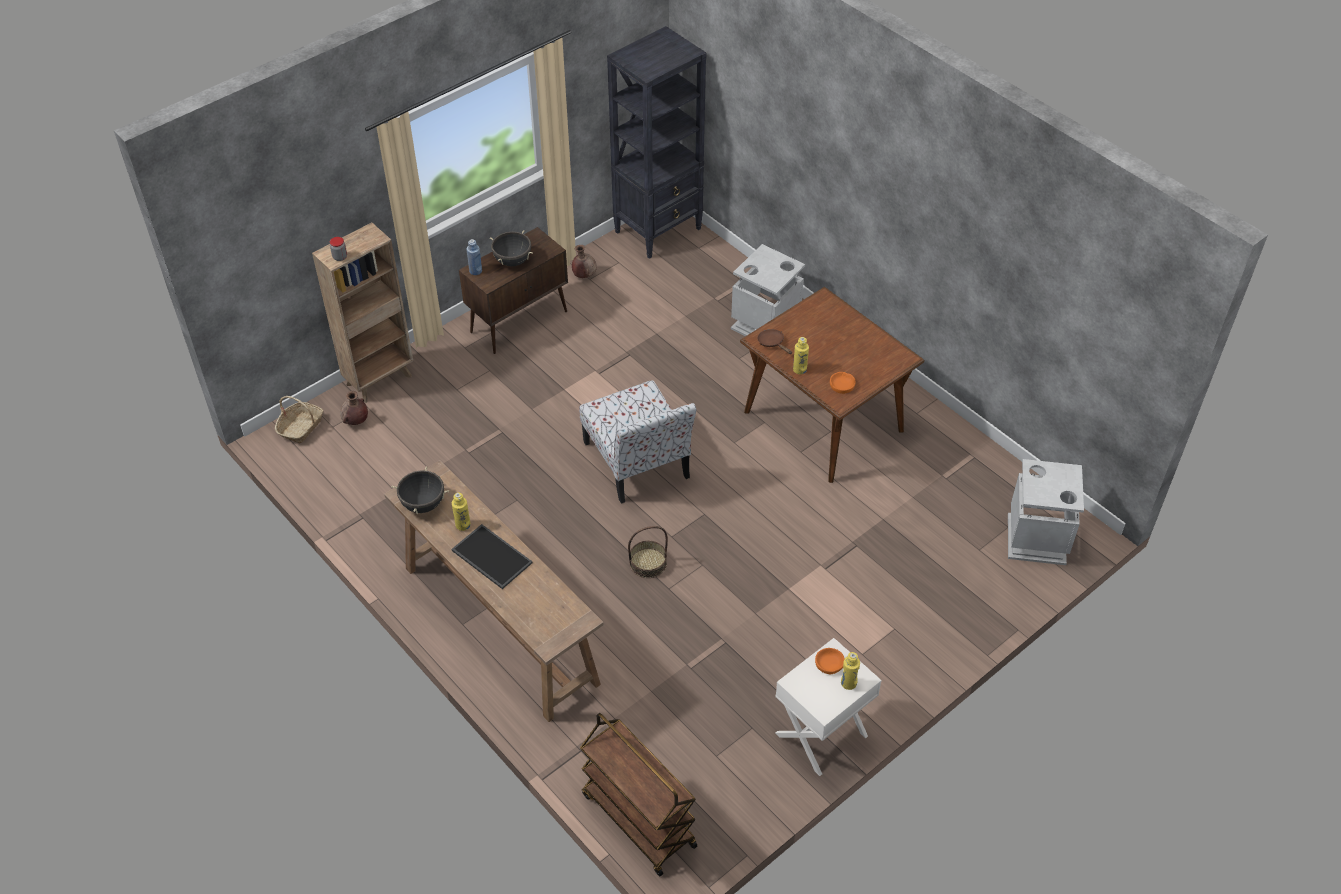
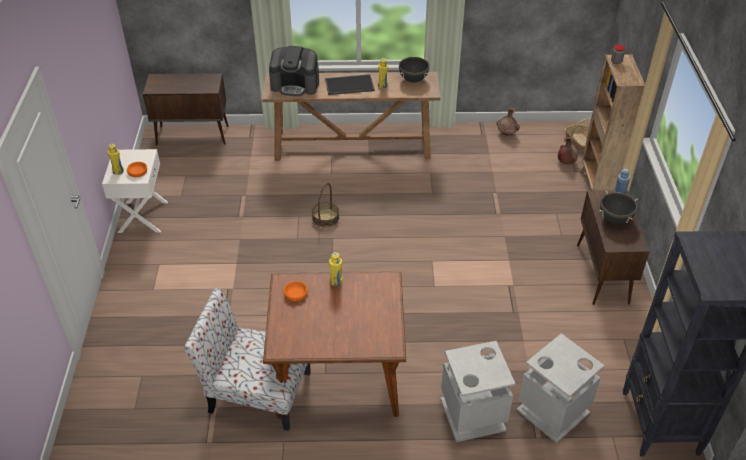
camera: 130 degrees right, 5 degrees down
(542, 610) = (295, 85): none -> coffee machine
(584, 275) = (631, 338): brown vase -> brown vase (507, 134)
(637, 462) = (406, 257): chair -> chair (257, 391)
(637, 820) = (193, 135): brown cart -> brown cabinet
(772, 343) = (377, 284): brown frying pan -> none
(1037, 540) = (106, 416): grey trash can -> grey trash can (552, 411)

